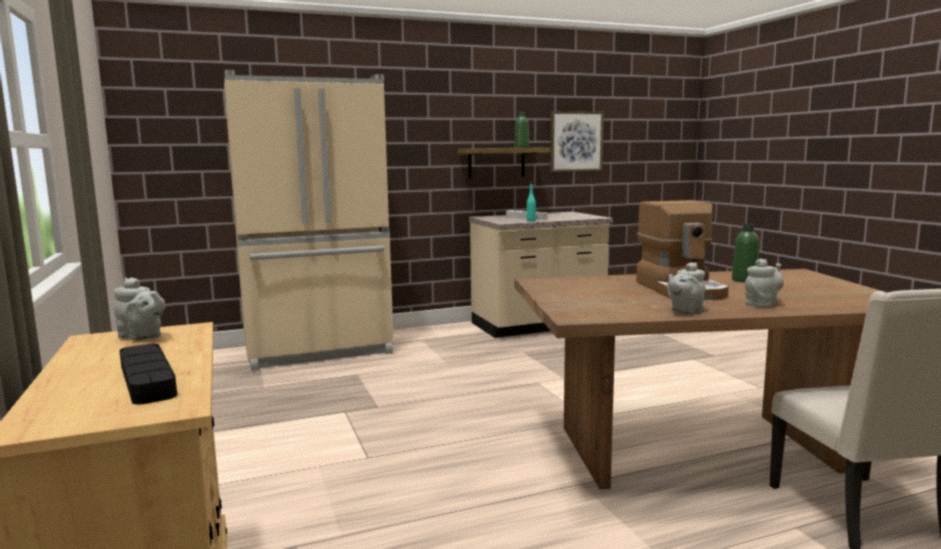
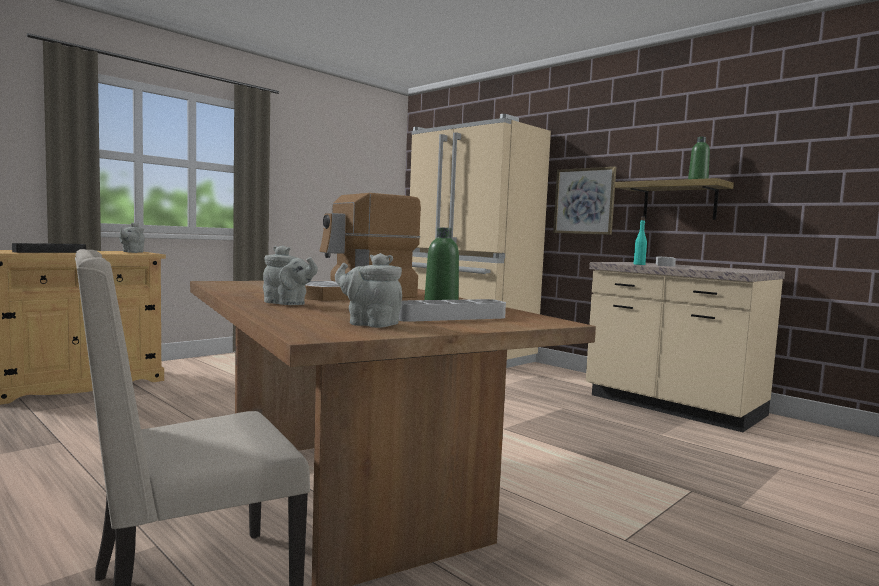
camera: 65 degrees right, 5 degrees down
(576, 141) = (808, 172): picture -> picture (584, 201)
(684, 311) = (244, 293): grey teapot -> grey teapot (369, 324)
(799, 283) = (449, 317): none -> grey tray

